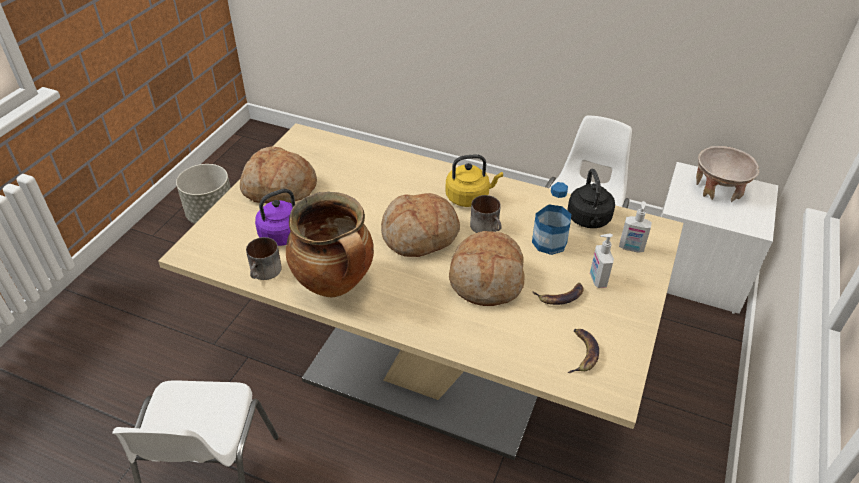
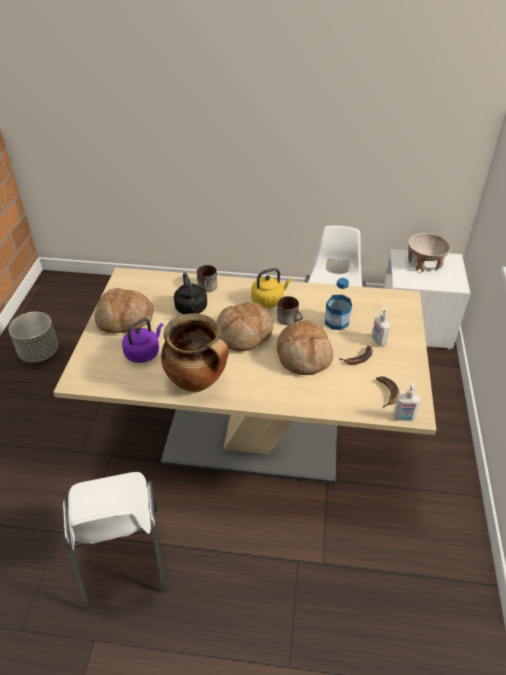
camera: 15 degrees left, 0 degrees up
(265, 272) = (141, 384): mug -> mug (208, 288)
(589, 220) = (357, 301): black kettle -> black kettle (191, 309)
(631, 248) = (392, 315): soap dispenser -> soap dispenser (403, 418)

